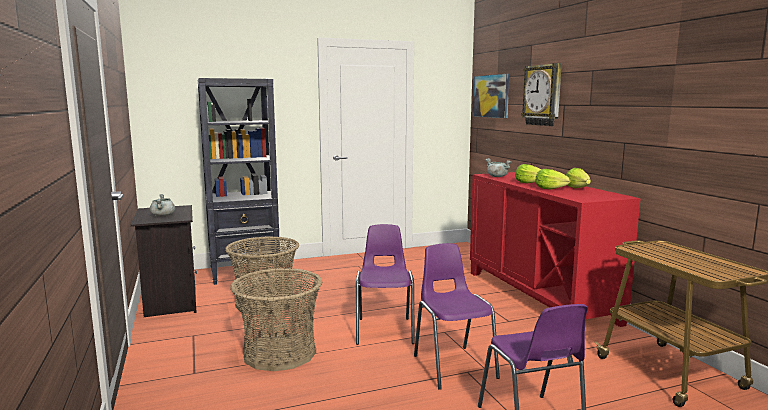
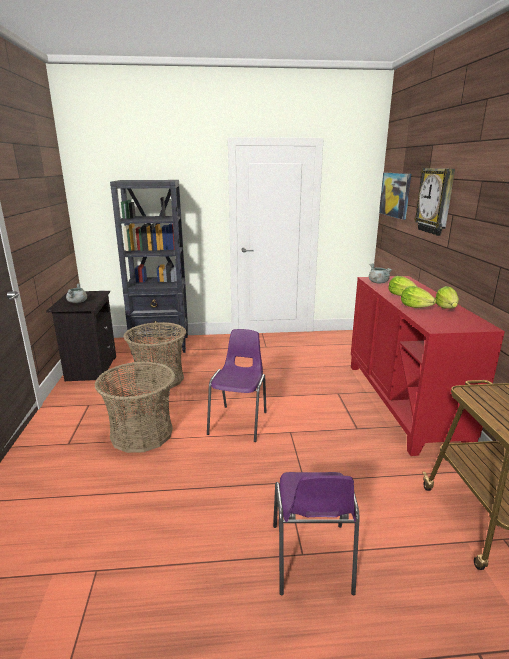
camera: 15 degrees right, 10 degrees up
(453, 366) = (277, 473): purple chair -> none

